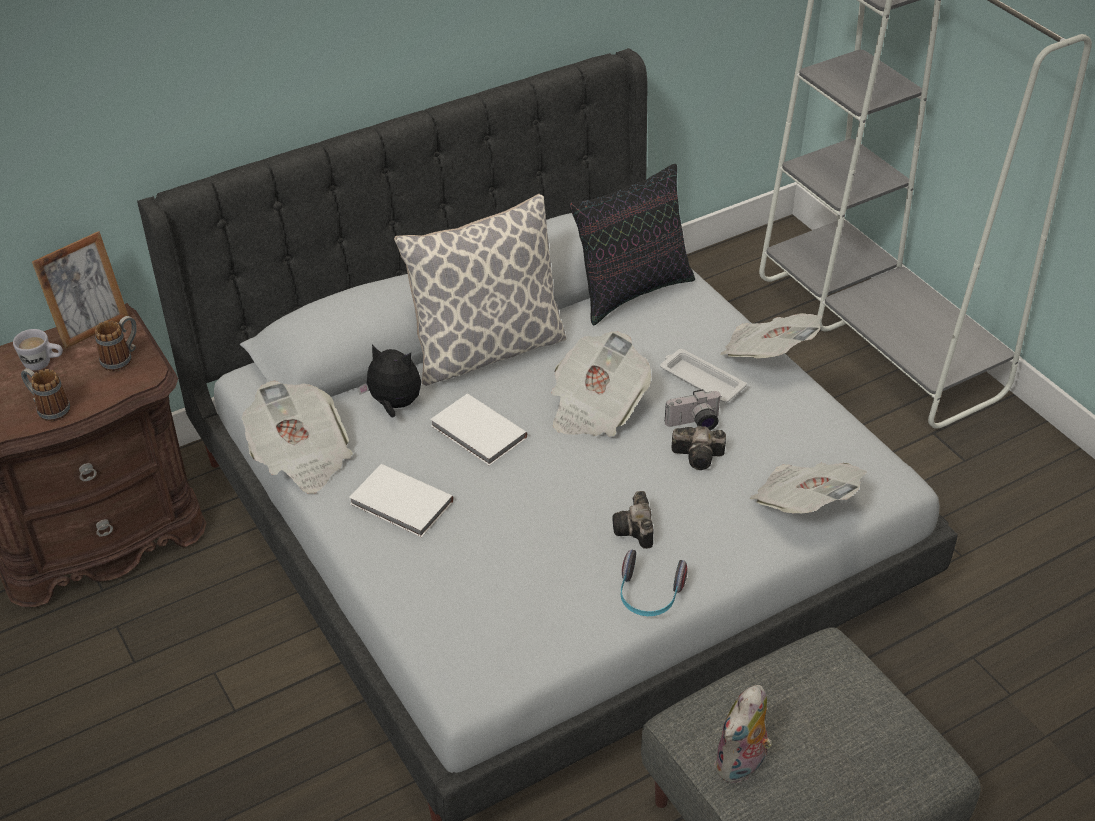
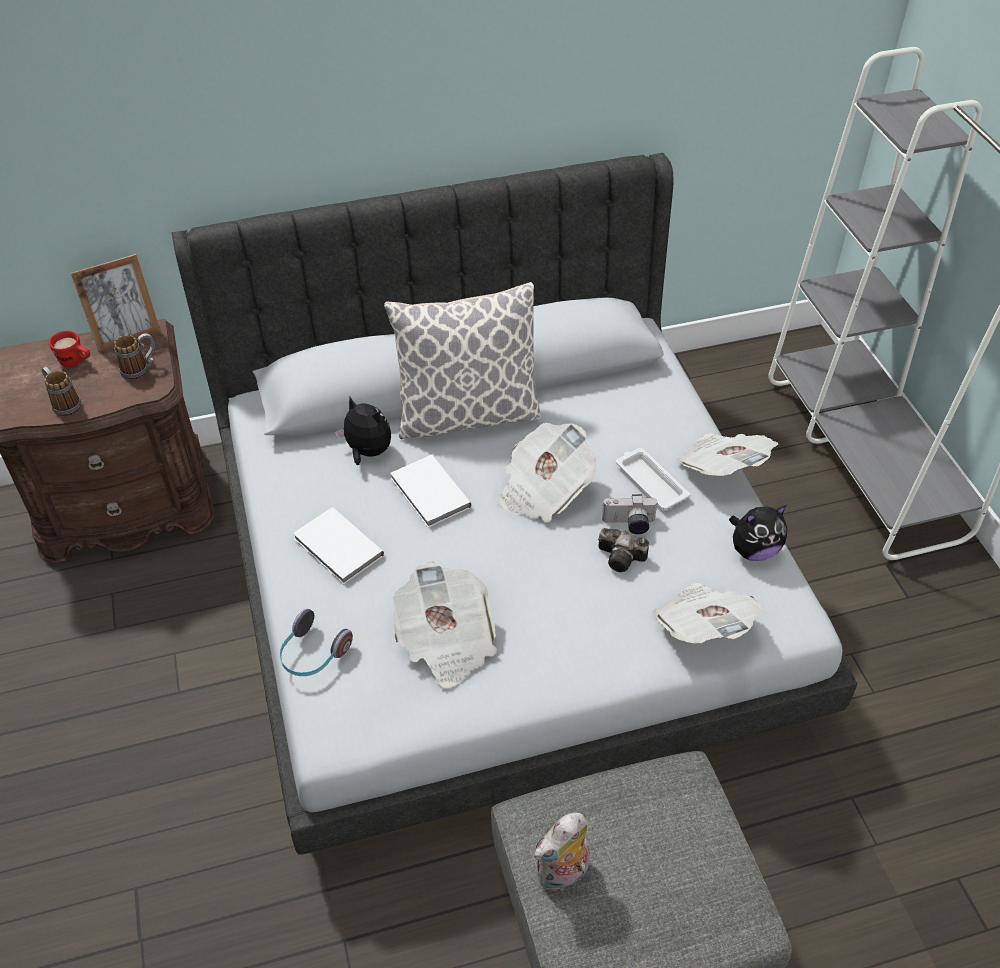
camera: 15 degrees right, 5 degrees up
(43, 364) = (76, 362): white mug -> red mug
(301, 457) = (270, 485): newspaper -> newspaper (446, 641)
(632, 292) = (618, 383): black pillow -> none
(635, 531) = (536, 620): camera -> none
(649, 596) = (525, 688): headphones -> headphones (312, 655)
(825, 425) = (753, 550): none -> plush toy

